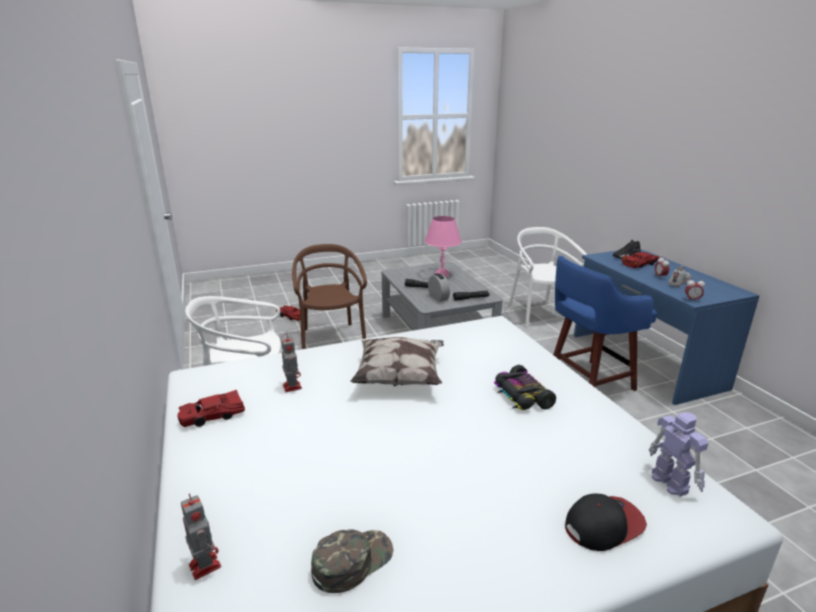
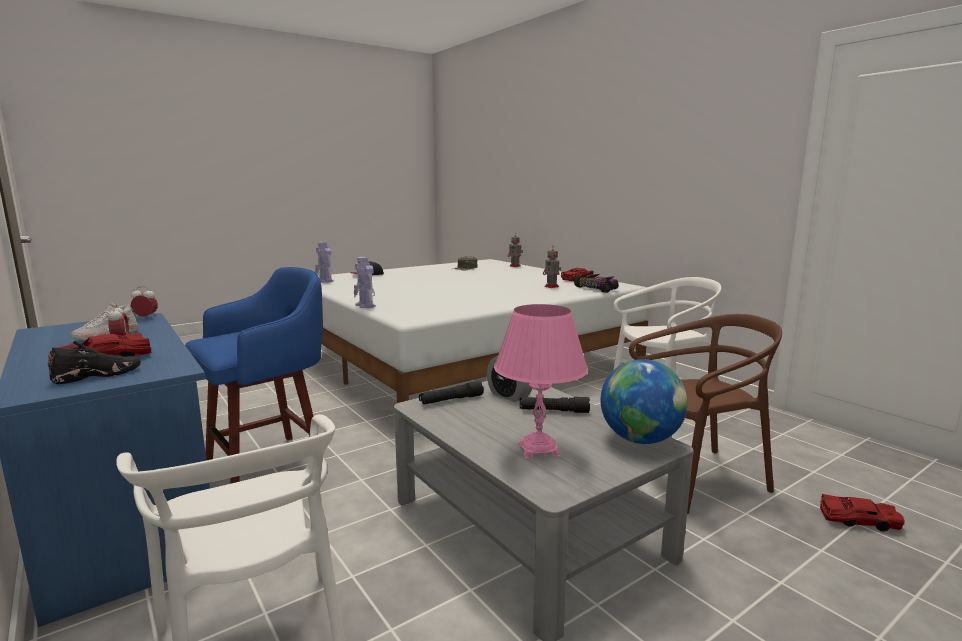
camera: 165 degrees right, 10 degrees down
(331, 340) = (695, 478): brown chair -> brown chair turned 75 degrees counterclockwise
(397, 274) = (640, 439): none -> globe
(400, 377) = (483, 292): pillow -> none
(521, 396) = (393, 292): toy car -> toy car (597, 289)
(546, 356) = (365, 306): none -> toy robot

